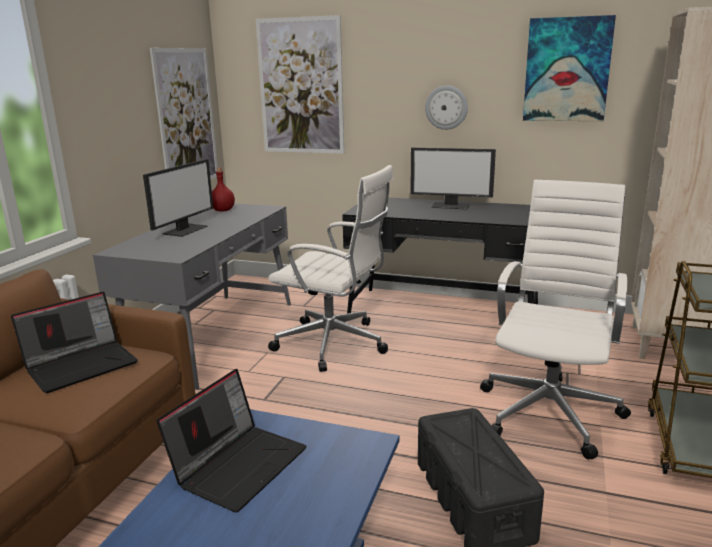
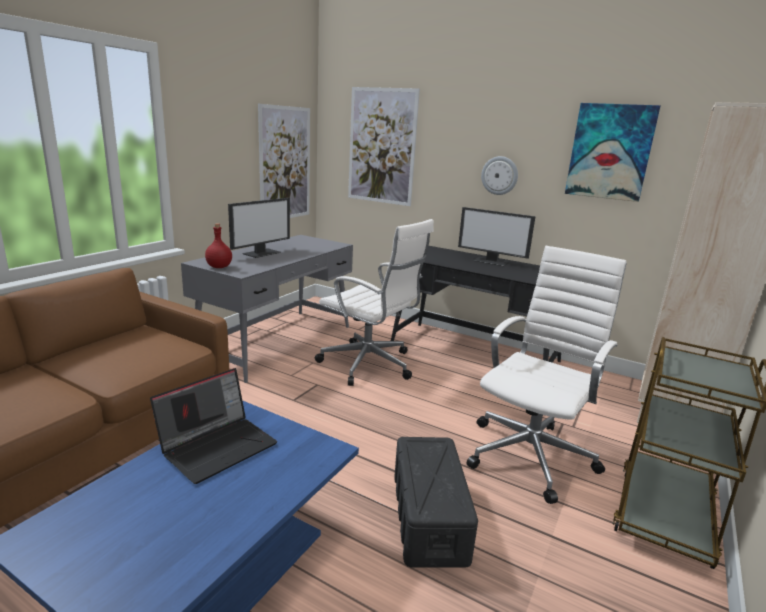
camera: 10 degrees right, 0 degrees up
(82, 364) = (139, 346): laptop -> none
(223, 210) = (301, 241): red bottle -> red bottle (219, 267)

